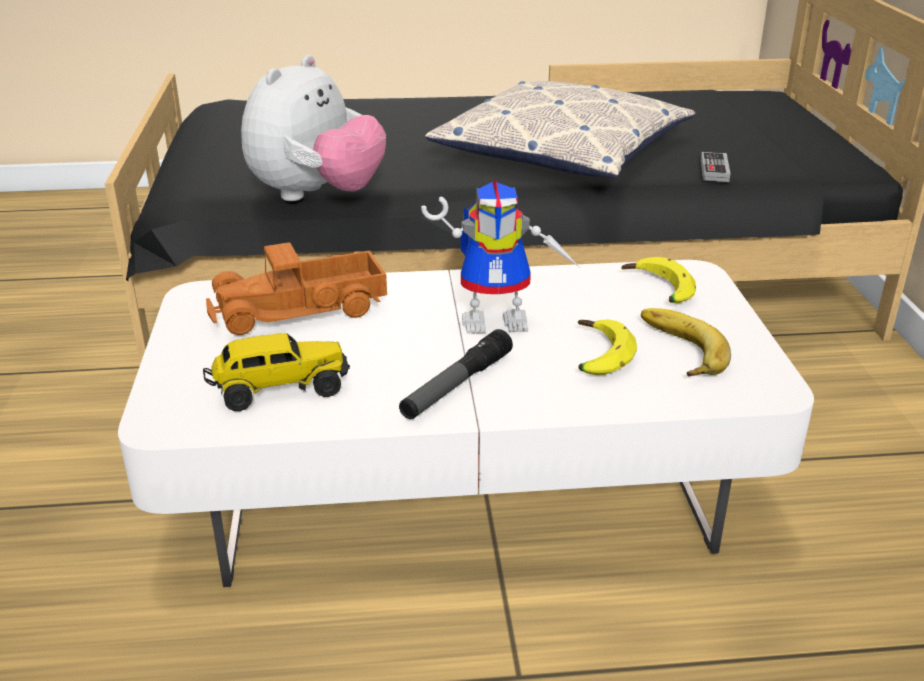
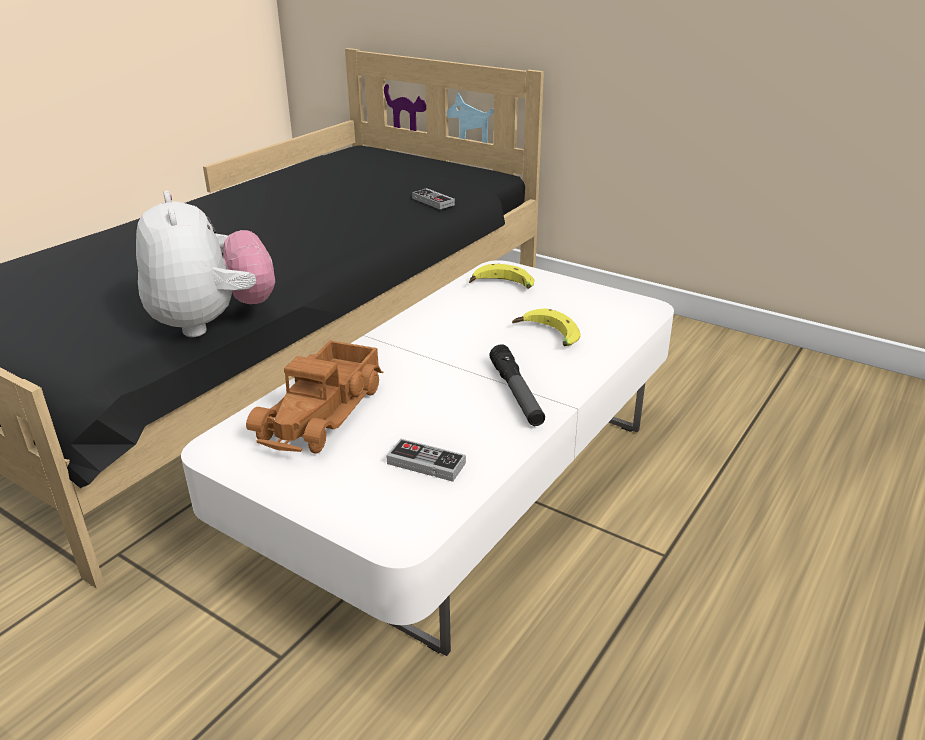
camera: 50 degrees left, 0 degrees up
(279, 389) = (426, 463): toy truck -> game controller
(499, 319) = (458, 346): toy robot -> none
(562, 151) = (320, 223): pillow -> none
(676, 350) = (574, 312): banana -> none

